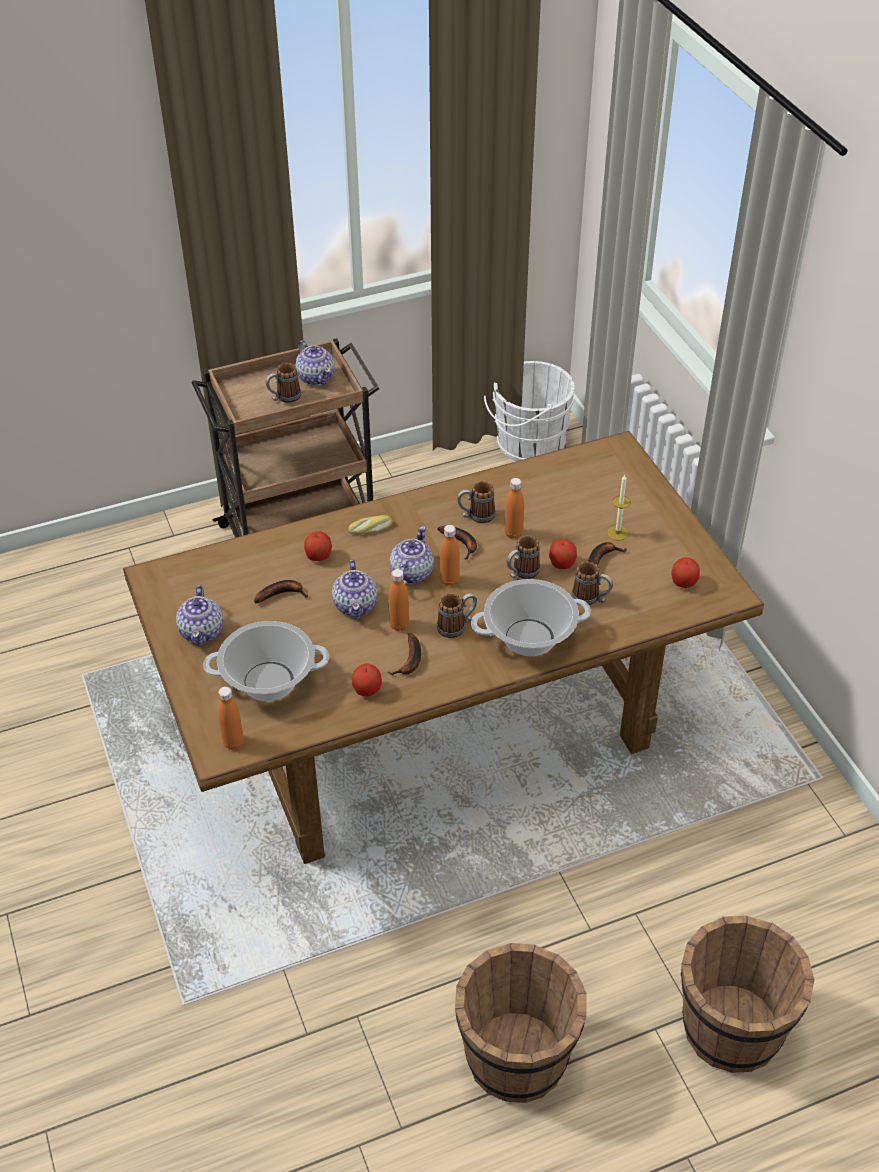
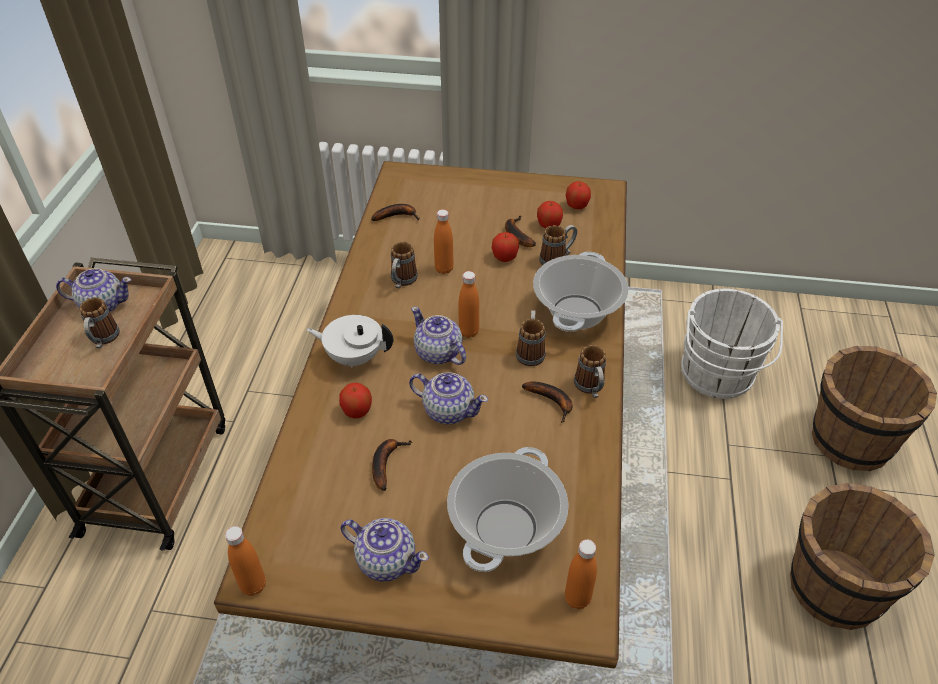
camera: 60 degrees left, 0 degrees up
(367, 690) = (570, 449): apple -> apple (549, 226)
(370, 529) = (354, 357): bread -> white teapot
(399, 625) = (499, 390): orange bottle -> orange bottle (253, 585)
(462, 543) = (428, 304): banana -> banana (397, 216)
(521, 573) = (496, 284): mug -> mug (590, 388)
(526, 444) = (218, 278): white bucket -> white bucket (716, 376)
(617, 533) = (494, 214): candle -> none

